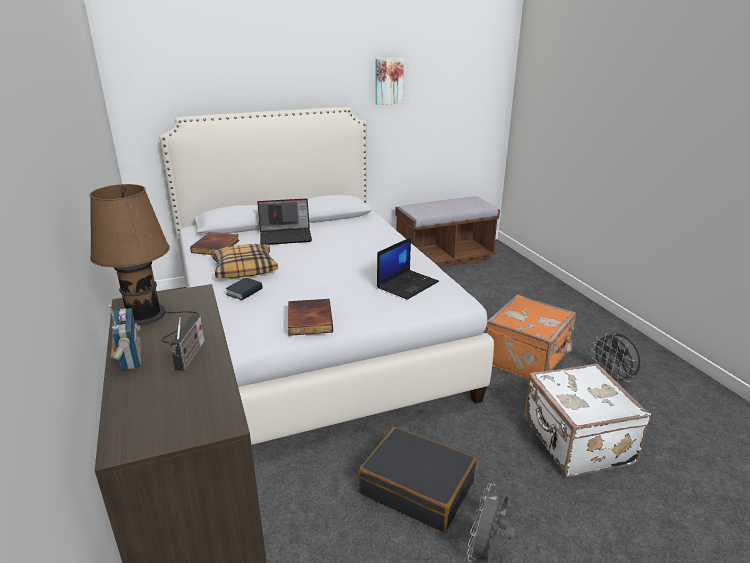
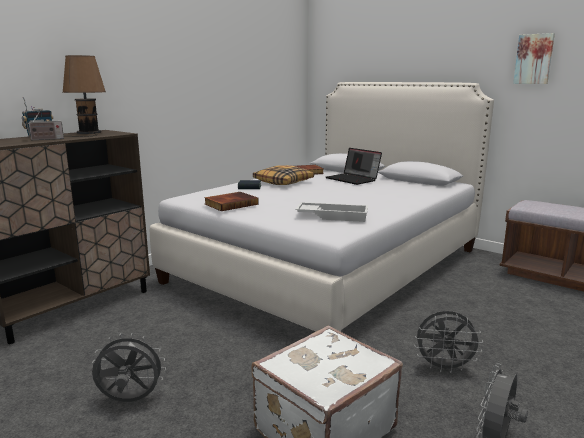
camera: 60 degrees right, 10 degrees down
(407, 284) = (333, 216): laptop -> white tray
(417, 488) = (185, 351): black suitcase -> none
(527, 359) = (444, 367): orange suitcase -> grey fan

